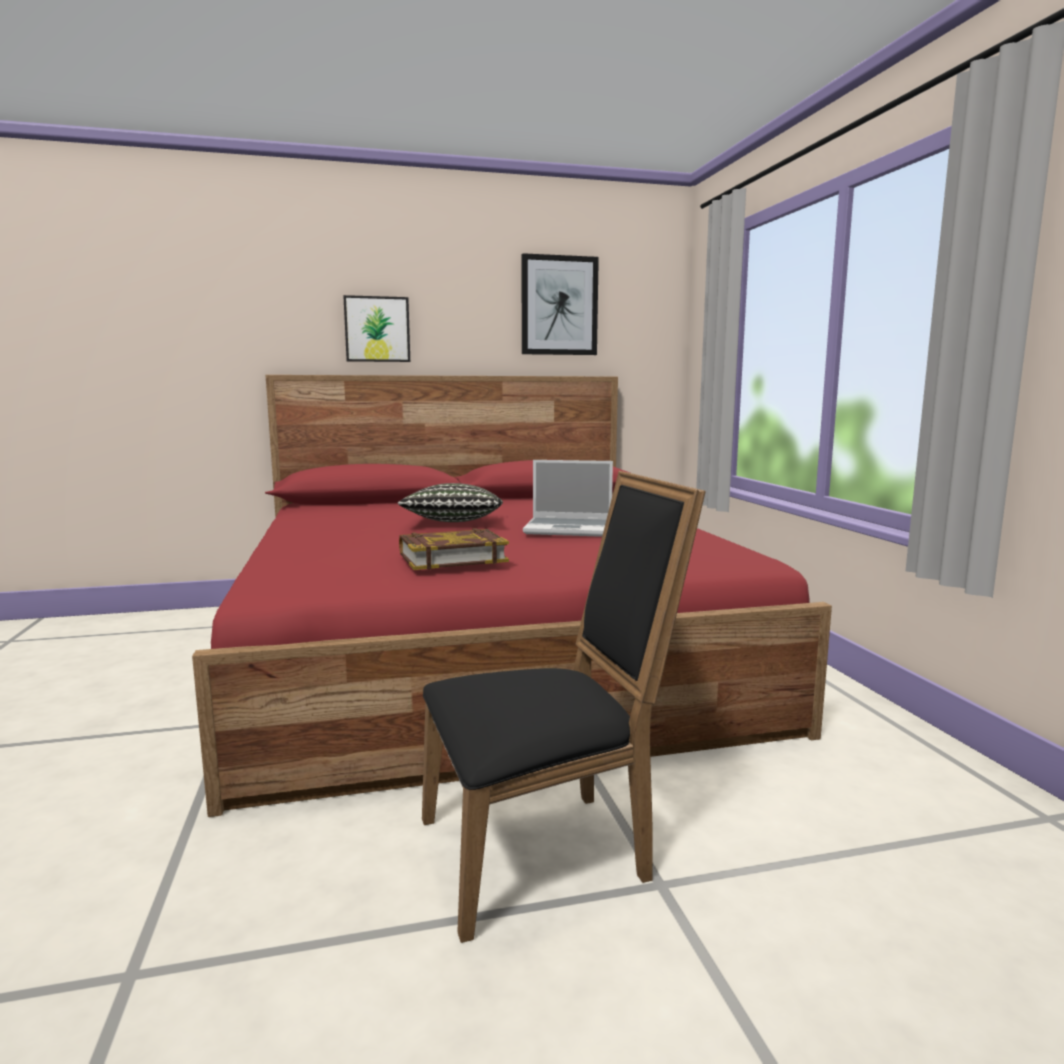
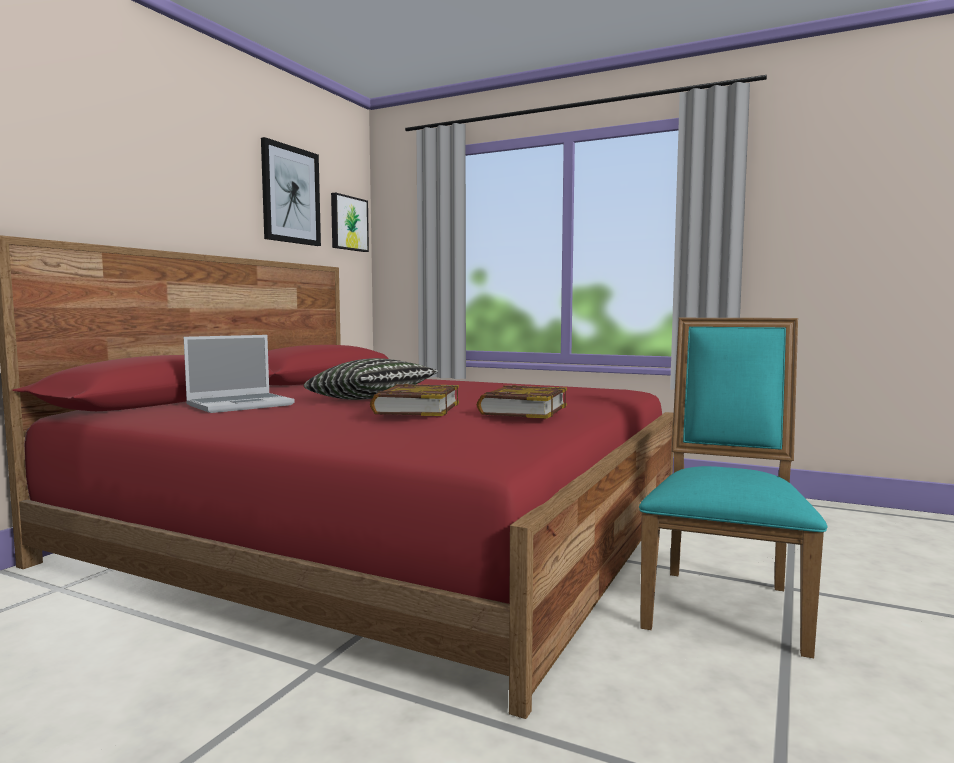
camera: 50 degrees left, 5 degrees down
(377, 329) = (129, 193): picture -> picture (348, 223)
(392, 538) = (416, 408): none -> book
(546, 850) = (724, 603): black chair -> turquoise chair
(570, 529) = (470, 391): laptop -> laptop (241, 405)

